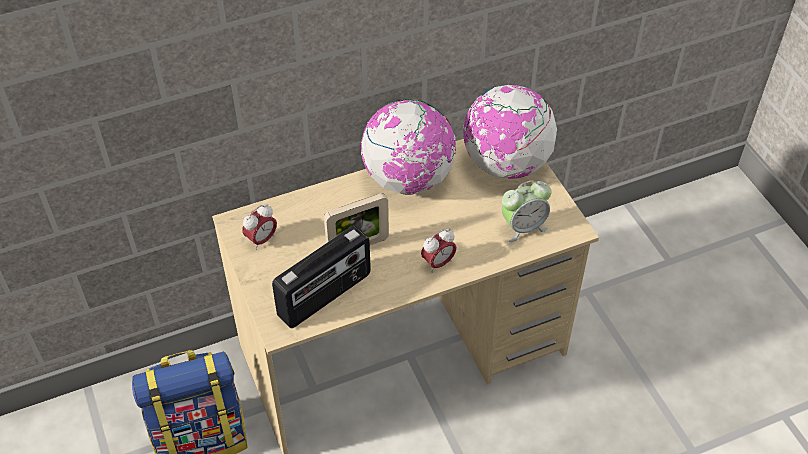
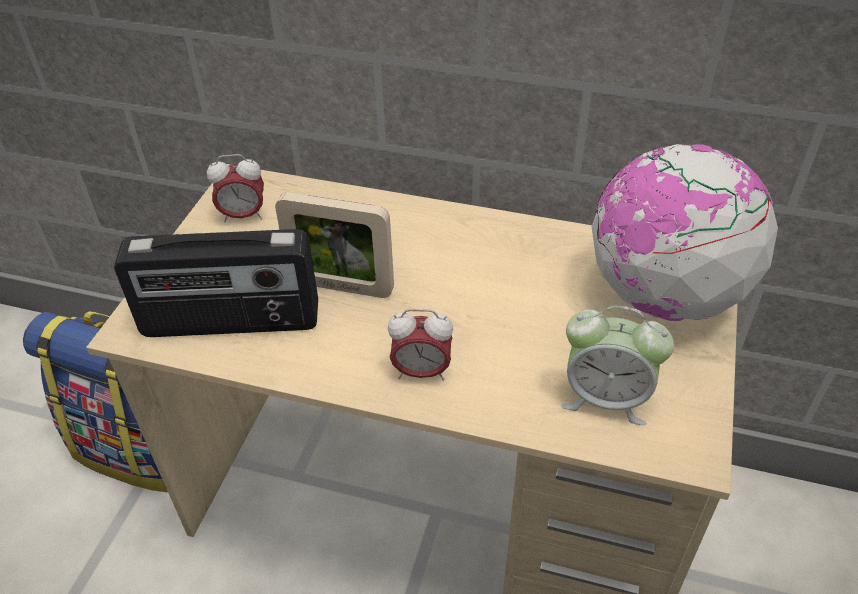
camera: 40 degrees right, 5 degrees down
(408, 179) = (498, 242): globe -> none

